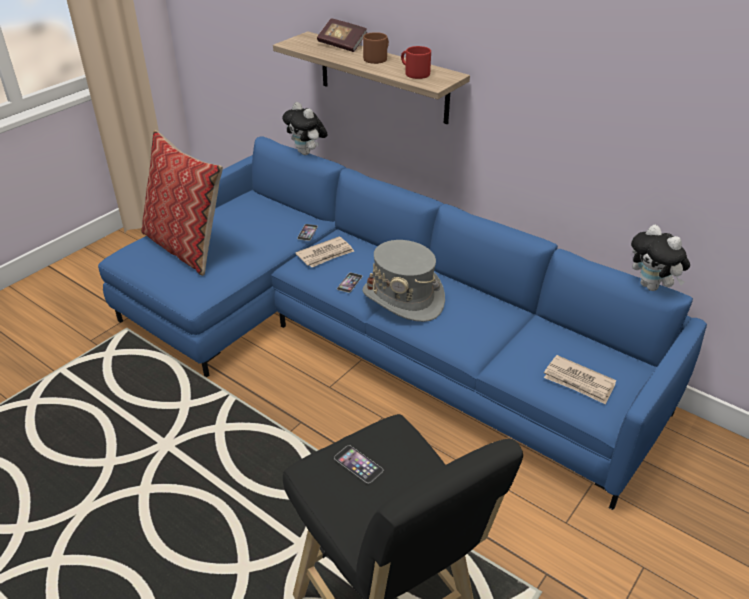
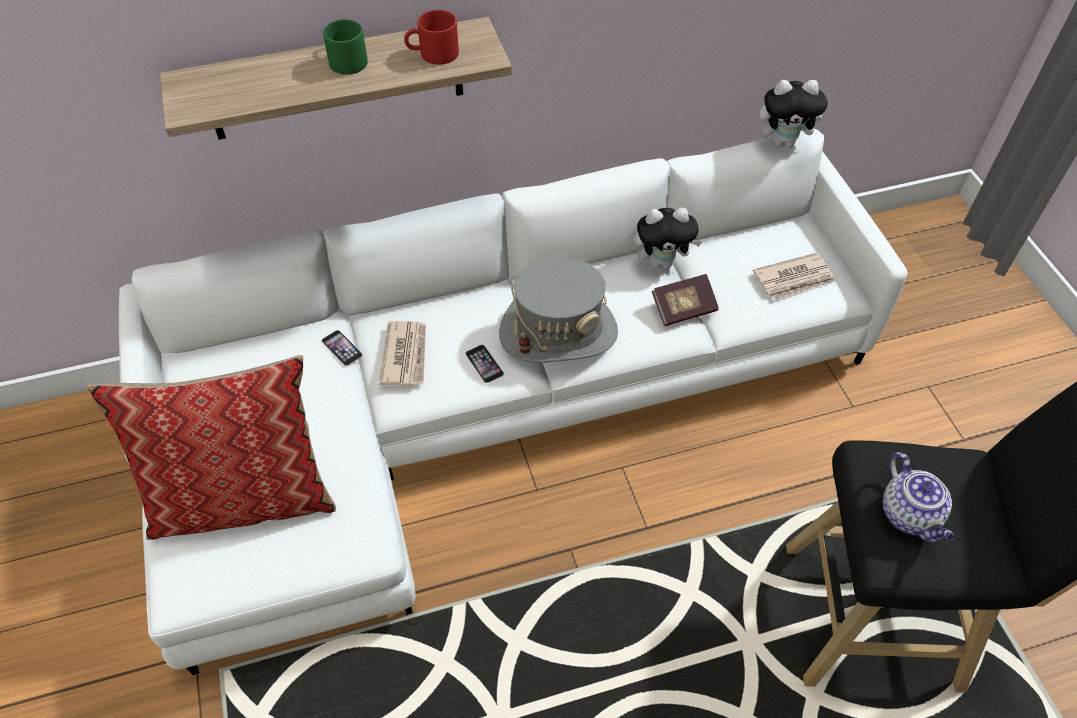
camera: 55 degrees left, 15 degrees up
(307, 153) = (244, 248): plush toy -> plush toy (662, 262)
(342, 45) = (260, 66): book -> book (683, 309)
(358, 464) = (910, 515): phone -> teapot
(369, 339) = (490, 405): blue sofa -> white sofa
(377, 58) = (346, 59): brown mug -> green mug

